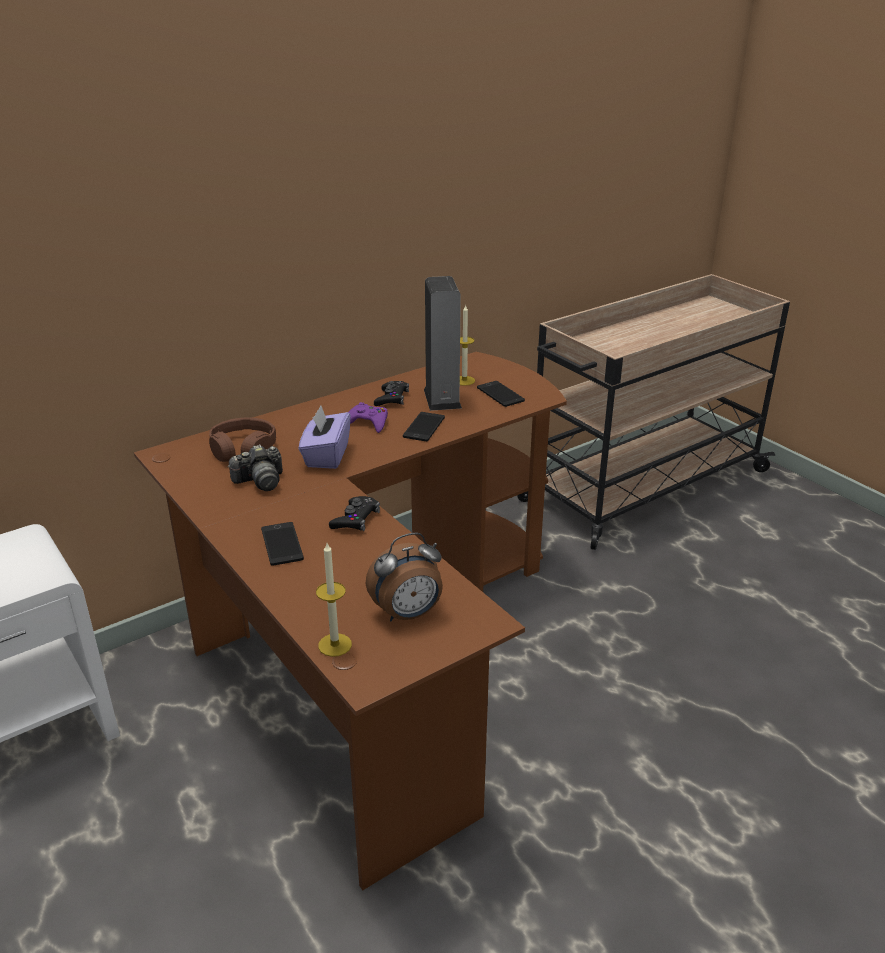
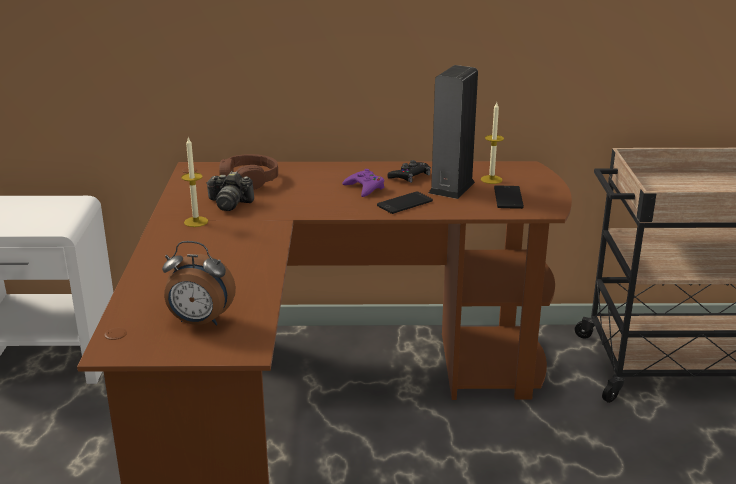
camera: 35 degrees right, 5 degrees down
(282, 544) = (185, 247): phone -> none
(326, 456) = (300, 201): purple tissue box -> none
(335, 645) = (123, 321): candle -> candle (196, 222)
(355, 519) = (257, 249): black game controller -> none

